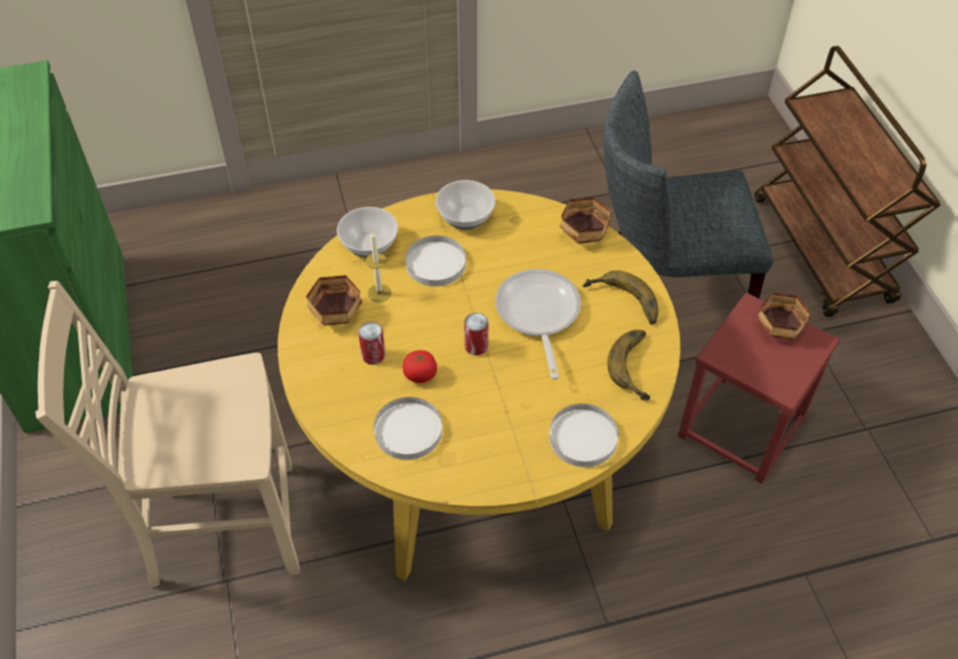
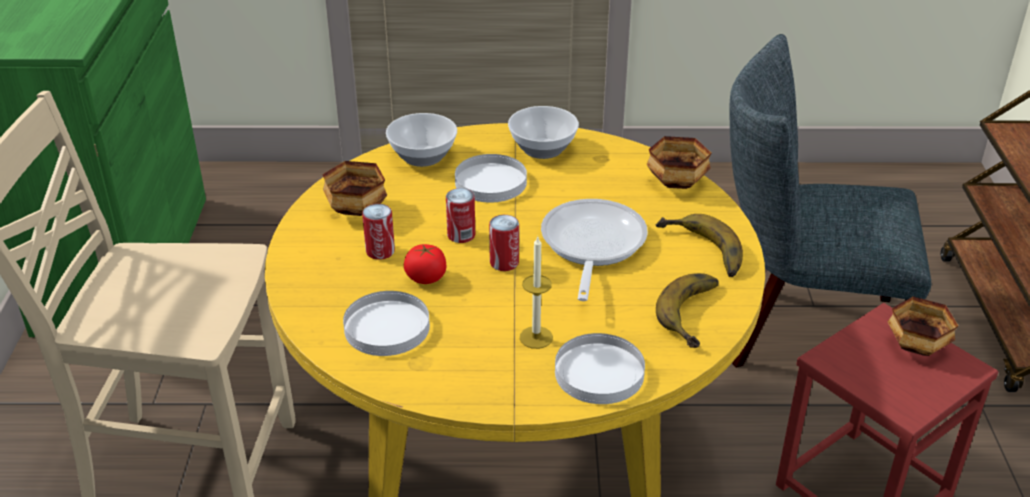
camera: 15 degrees right, 15 degrees down
(379, 293) = (414, 198): candle -> candle (536, 337)
(432, 325) = (461, 235): none -> can

